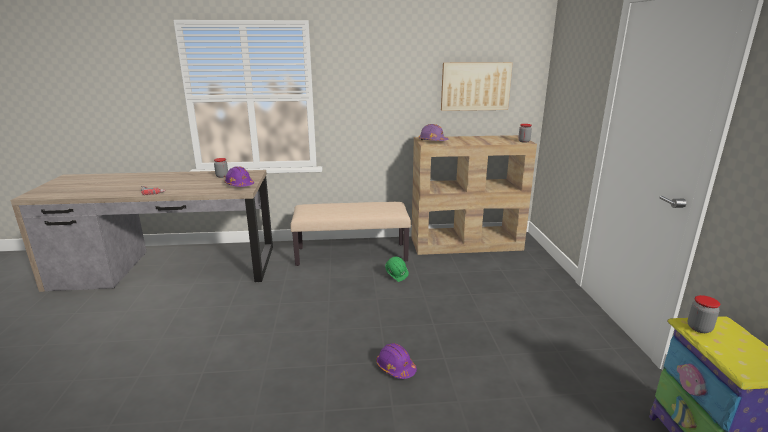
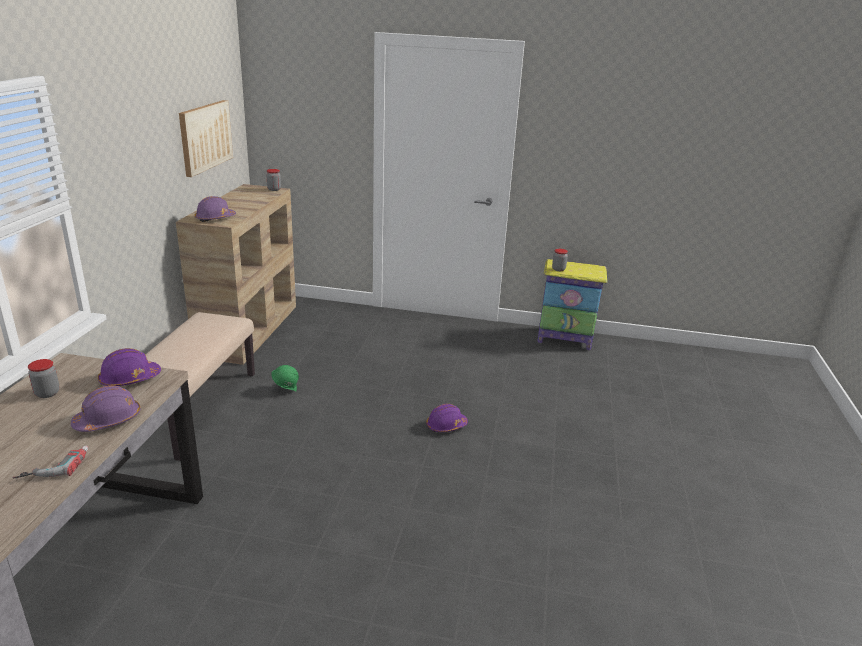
camera: 75 degrees left, 5 degrees up
(195, 190) = (108, 420): none -> purple hard hat

